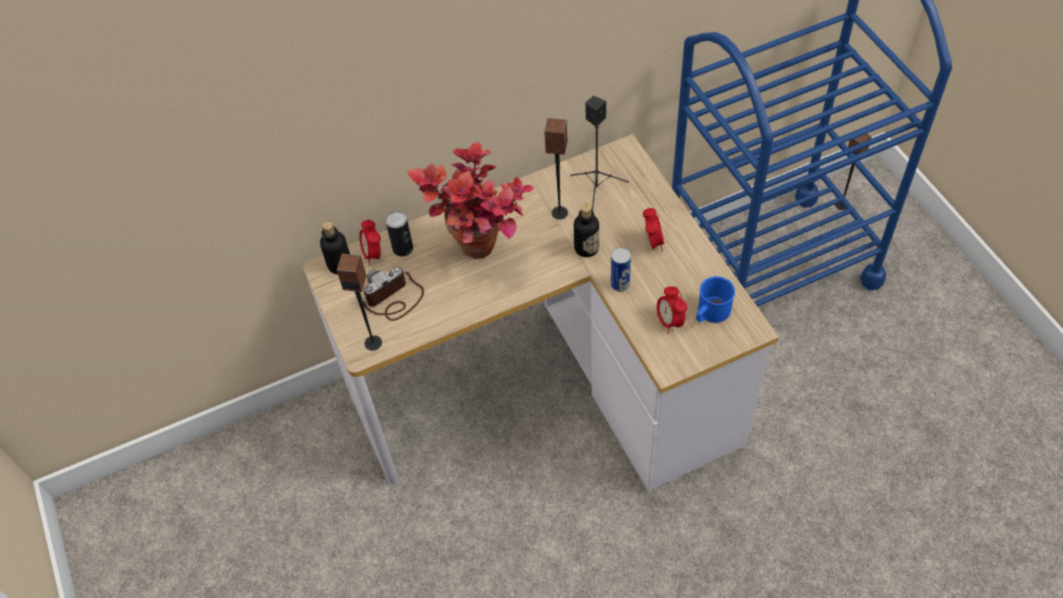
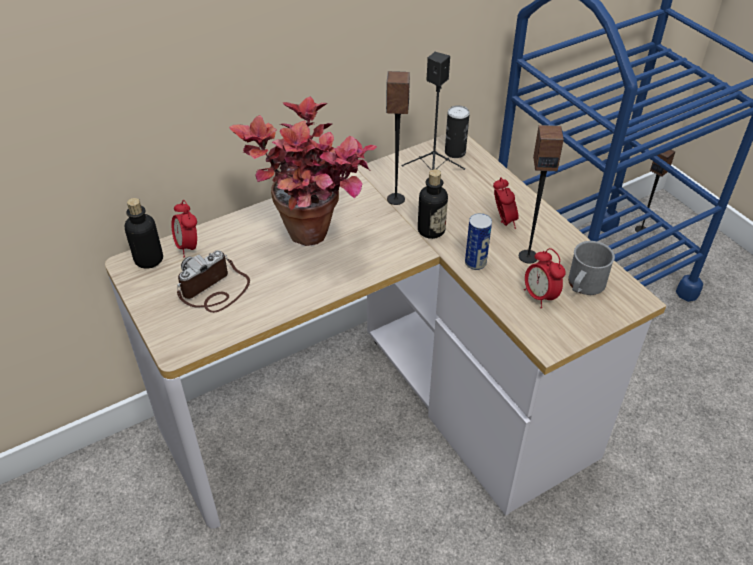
camera: 10 degrees left, 10 degrees down
(373, 342) = (191, 337): speaker -> speaker (528, 256)
(403, 248) = (222, 240): can -> can (455, 152)
(710, 313) = (583, 286): blue mug -> grey mug

